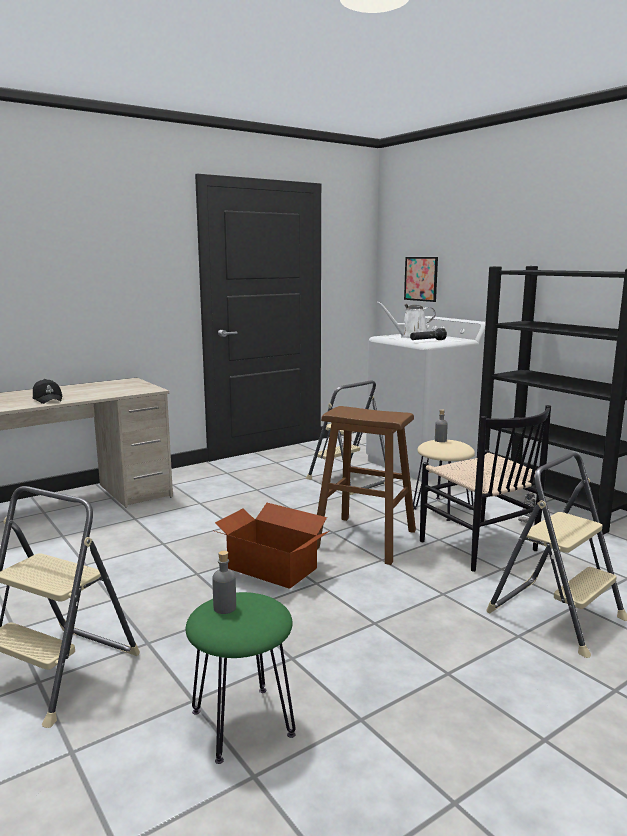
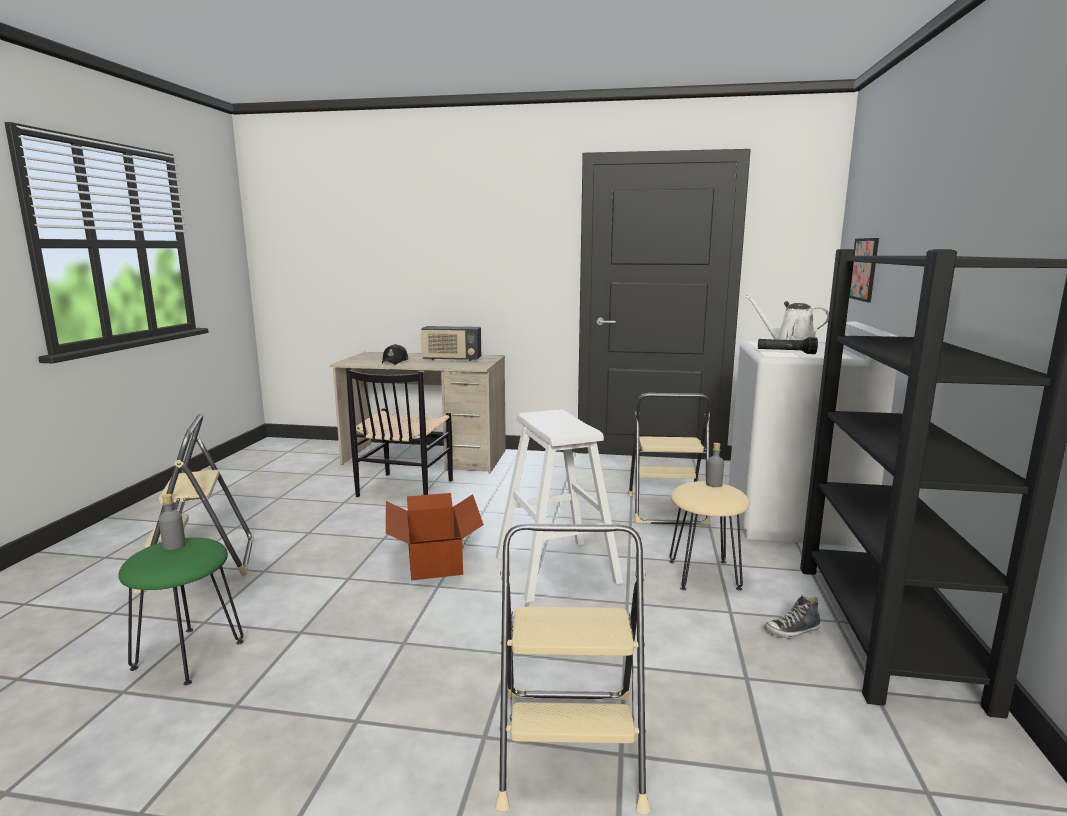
camera: 45 degrees right, 0 degrees up
(100, 388) = (451, 359): none -> radio
(365, 539) = (556, 569): brown stool -> white stool
(481, 548) = (651, 634): black chair -> black chair (403, 490)

